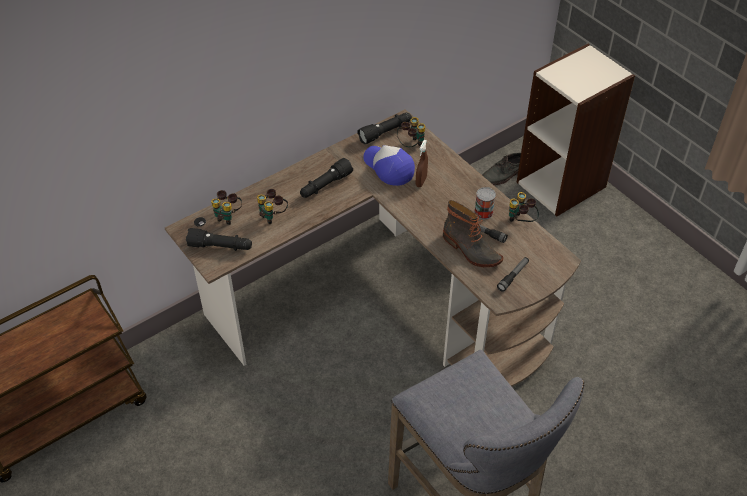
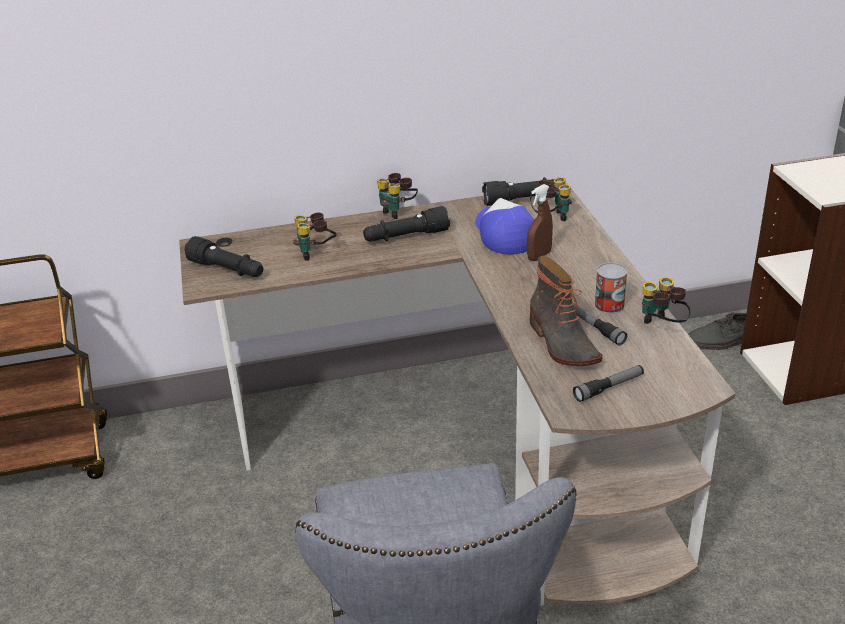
camera: 25 degrees right, 15 degrees down
(228, 216) = (261, 243): binoculars -> binoculars (398, 212)

